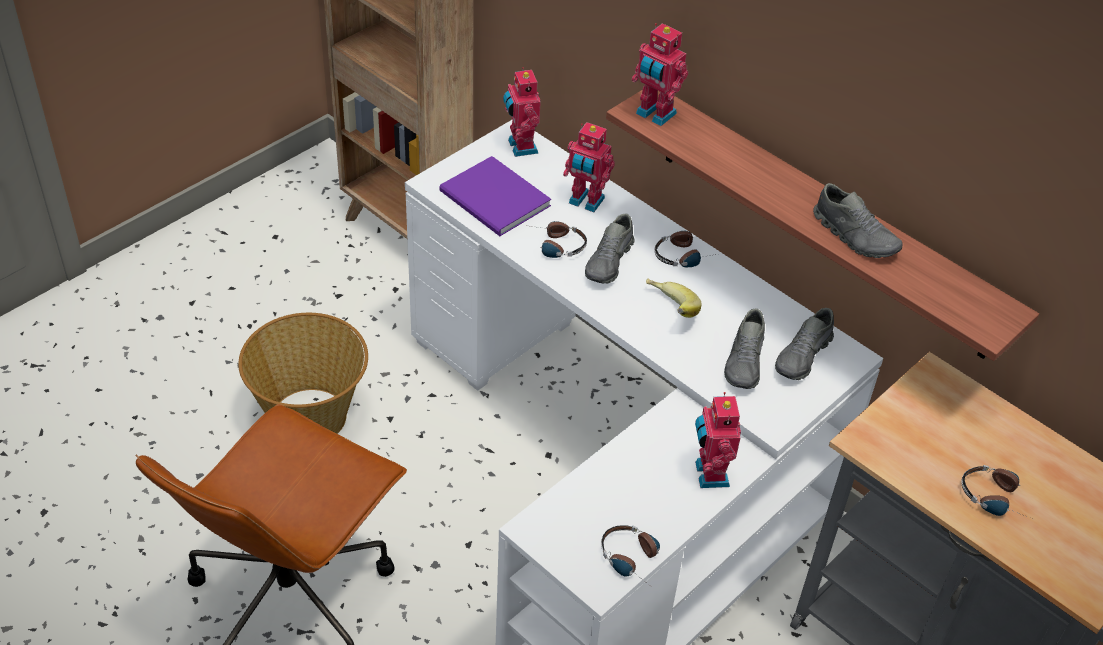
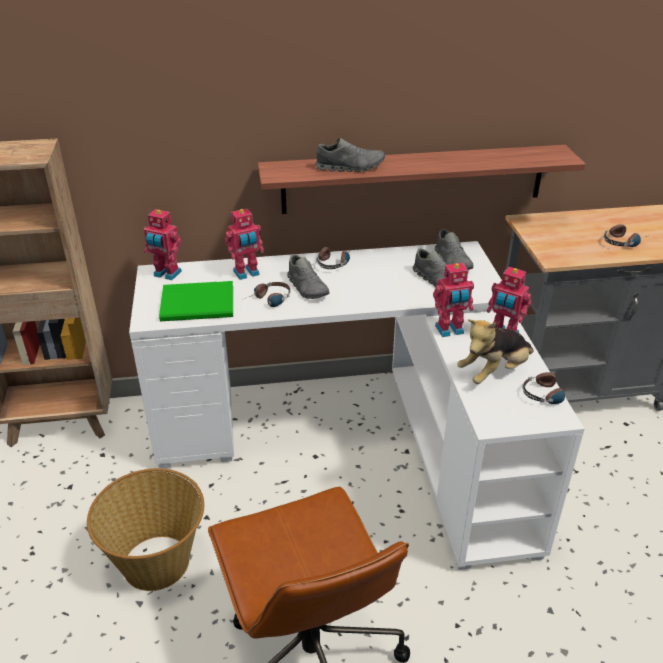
camera: 50 degrees left, 10 degrees down
(495, 201) = (200, 304): purple book -> green book
(628, 495) = (494, 372): none -> plush toy
(654, 115) = (287, 171): toy robot -> toy robot (450, 330)
(668, 311) = (371, 286): banana -> none
(855, 236) = (460, 161): grey shoe -> grey shoe (350, 167)

